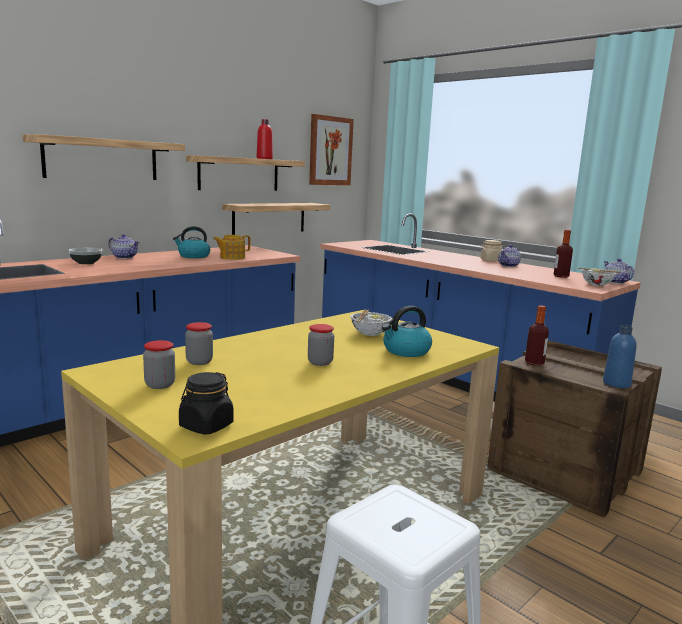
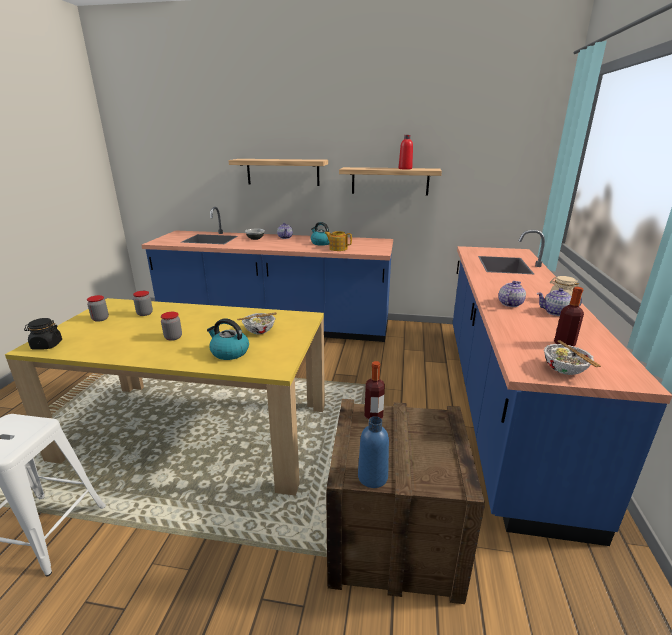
camera: 55 degrees right, 10 degrees up
(269, 218) = (418, 218): shelf -> none
(330, 151) = (498, 157): picture -> none
(615, 282) = (617, 378): teapot -> teapot (509, 304)

